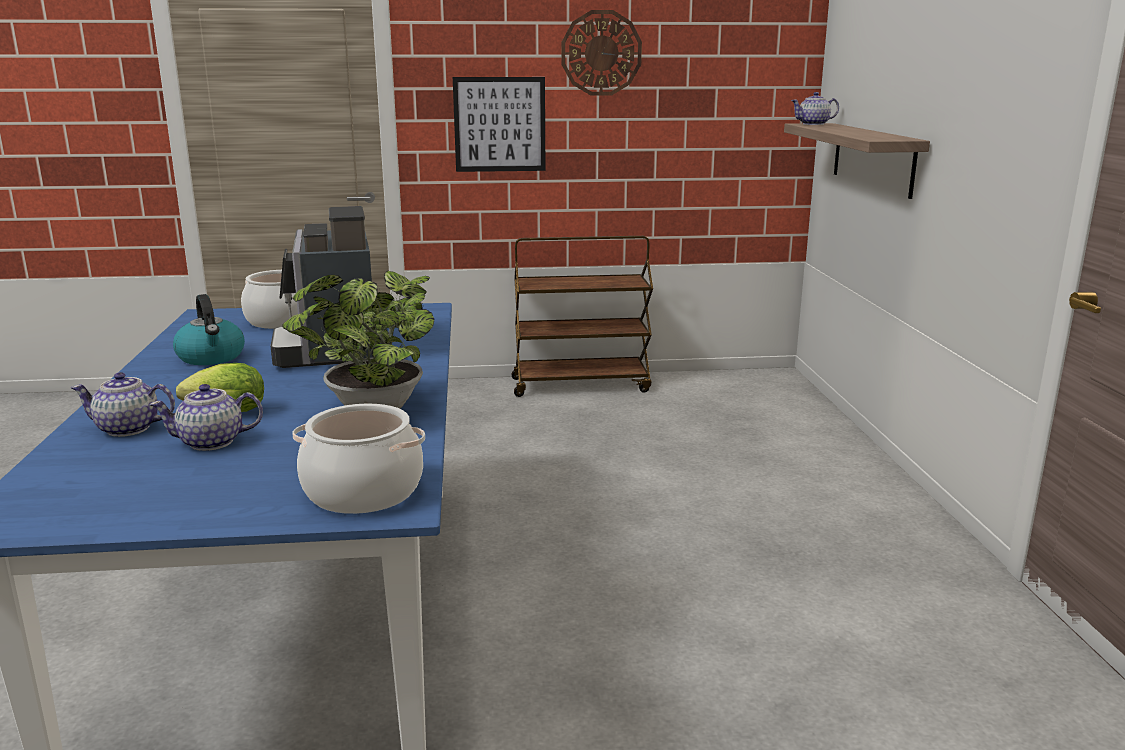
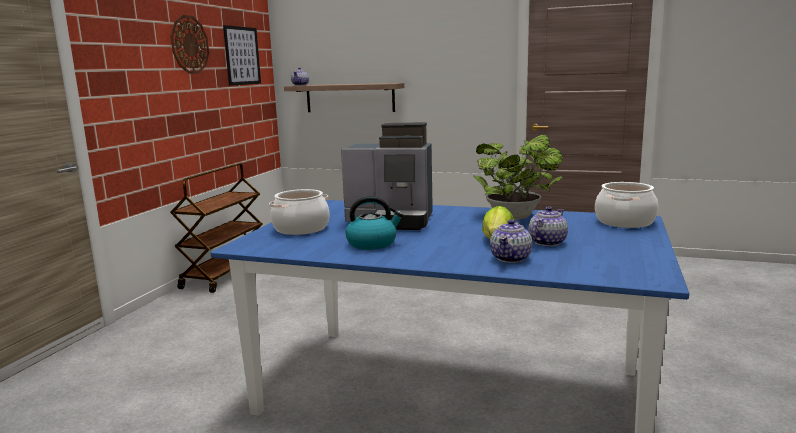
camera: 65 degrees left, 5 degrees down
(212, 442) = (546, 242): teapot -> teapot turned 150 degrees counterclockwise
(499, 124) = (144, 97): picture -> picture (242, 56)

